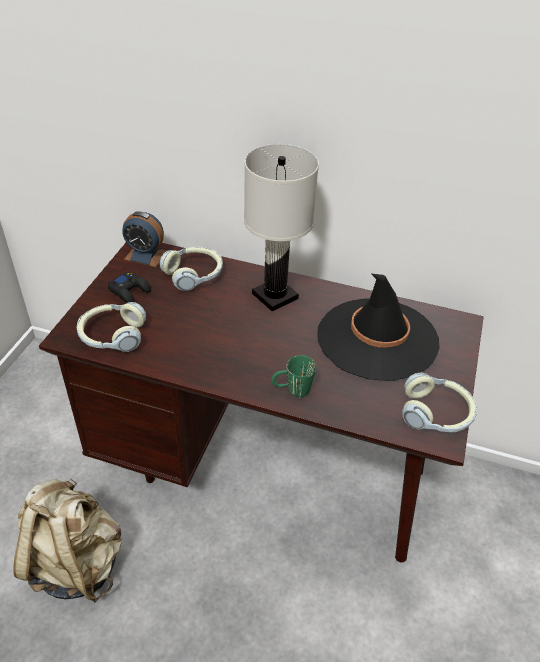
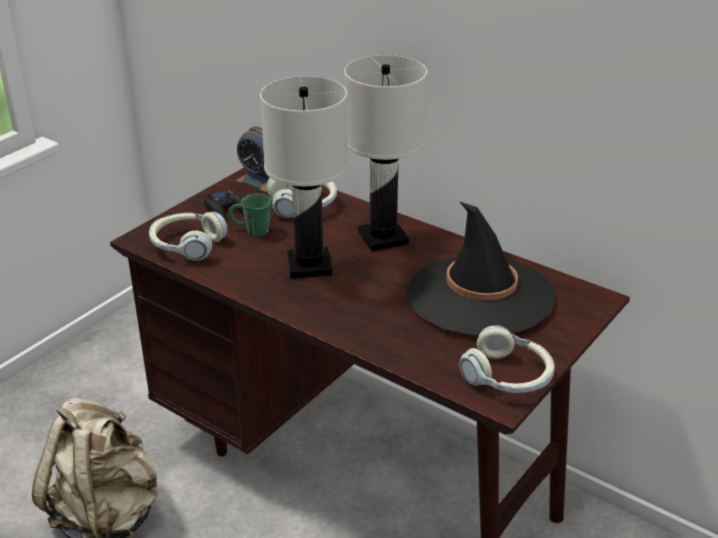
camera: 20 degrees right, 10 degrees down
(229, 336) = (310, 266): none -> white table lamp
(292, 390) = (351, 325): green mug -> green mug (251, 231)

